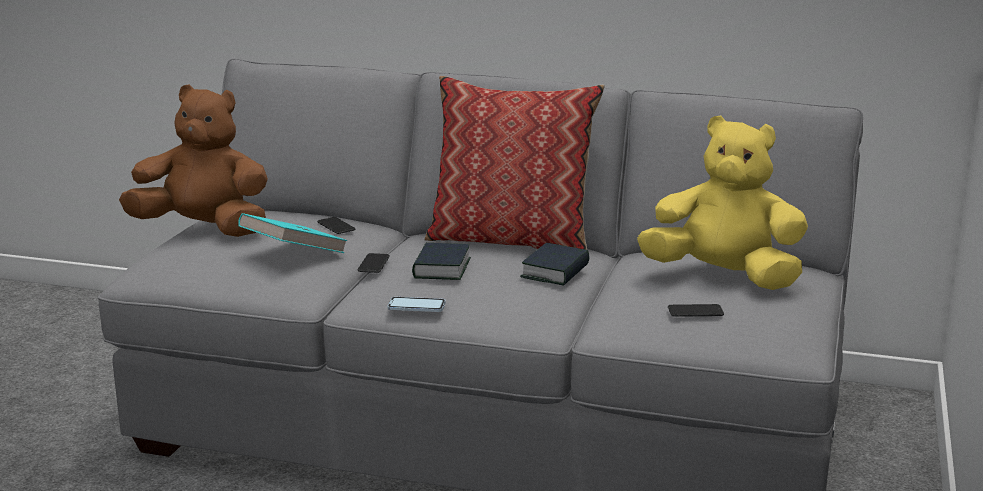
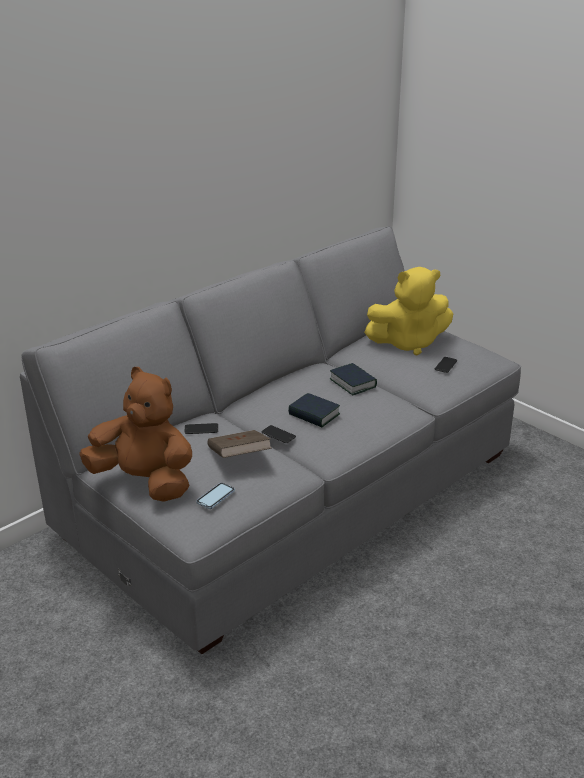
camera: 60 degrees left, 10 degrees up
(204, 229) = (144, 481): brown plush toy -> brown plush toy turned 75 degrees clockwise
(294, 255) = (239, 458): turquoise book -> brown book
(416, 306) = (358, 439): phone -> phone (215, 497)
(511, 239) = (285, 380): pillow -> none
(724, 277) = (408, 343): yellow plush toy -> yellow plush toy turned 150 degrees counterclockwise

